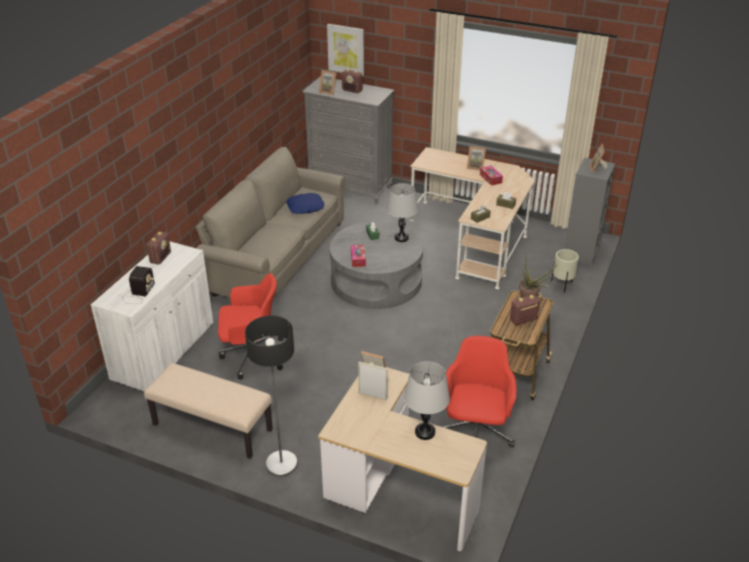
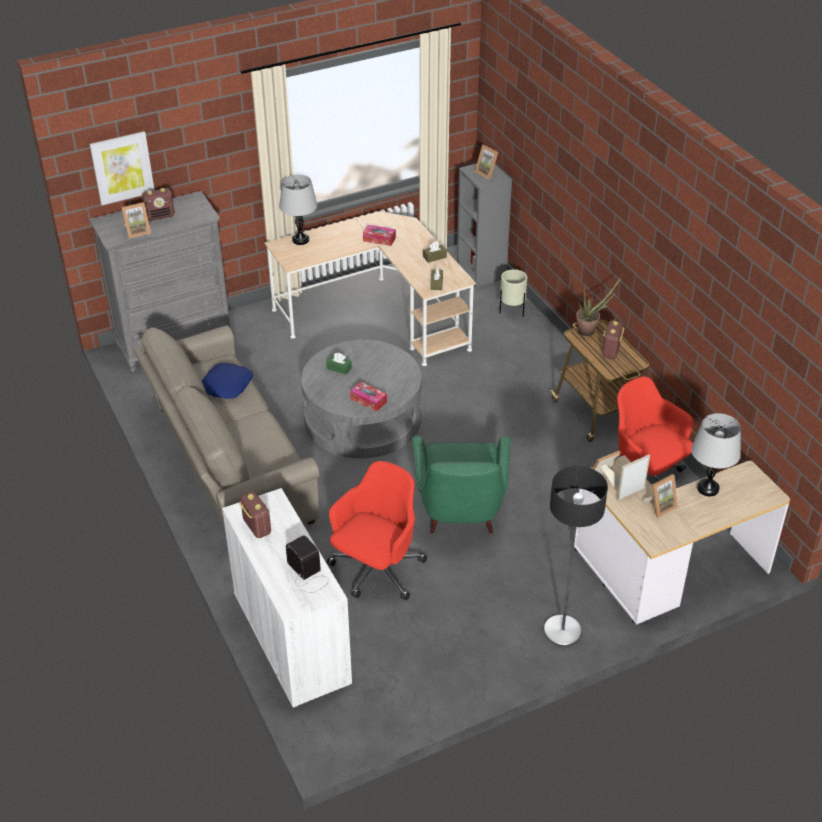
camera: 50 degrees left, 5 degrees up
(211, 427) = (459, 658): beige bench -> none
(339, 362) = (460, 513): none -> green armchair
(401, 238) = (369, 353): grey table lamp -> grey table lamp (300, 240)
(475, 167) = (346, 235): picture frame -> picture frame (660, 506)

